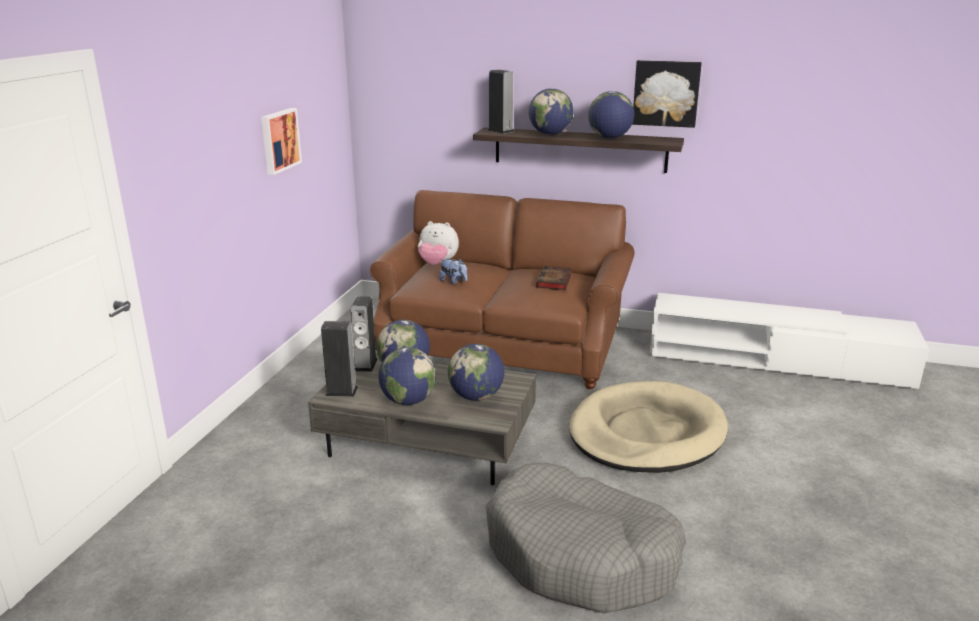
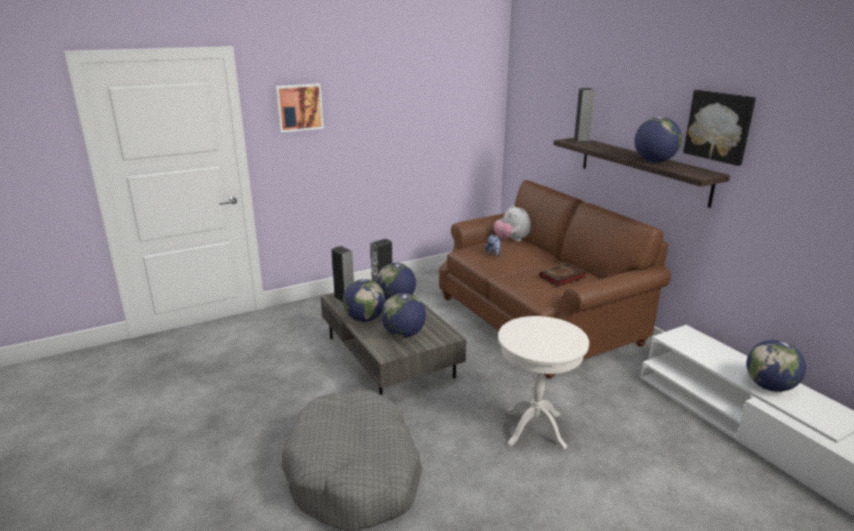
camera: 45 degrees right, 0 degrees up
(279, 140) = (409, 122): picture -> picture (299, 107)
(550, 134) = (612, 150): globe -> globe (769, 387)
(646, 433) = (534, 429): beige dog bed -> white side table

